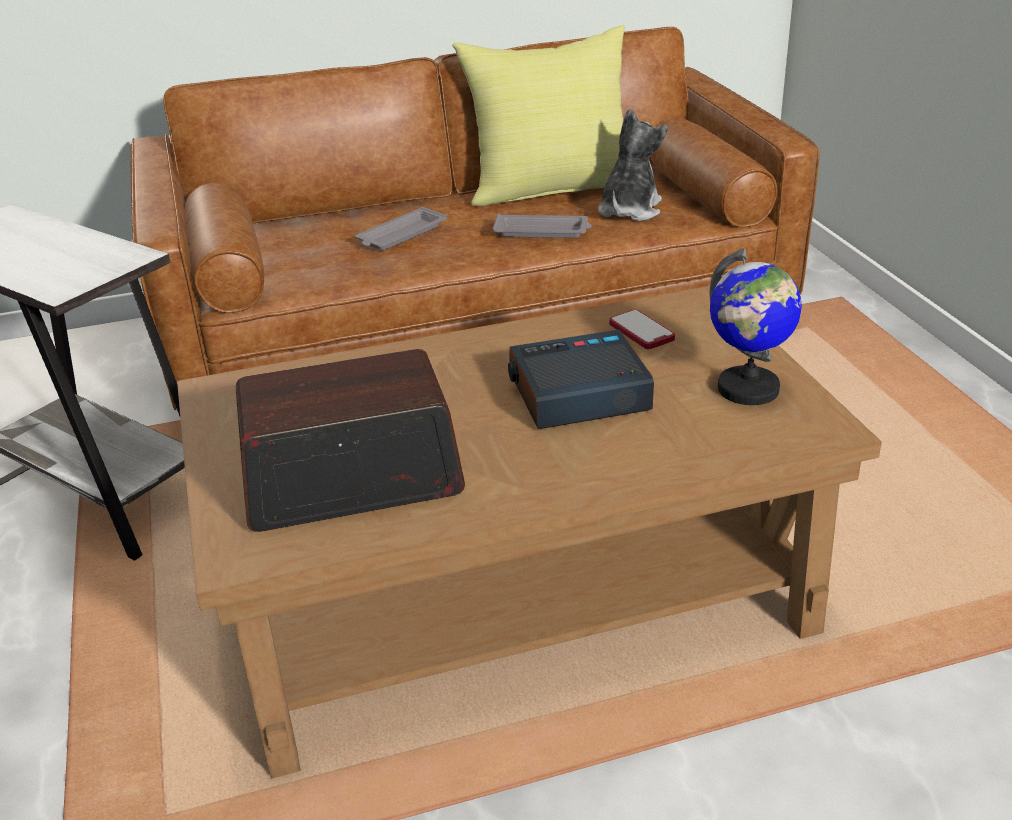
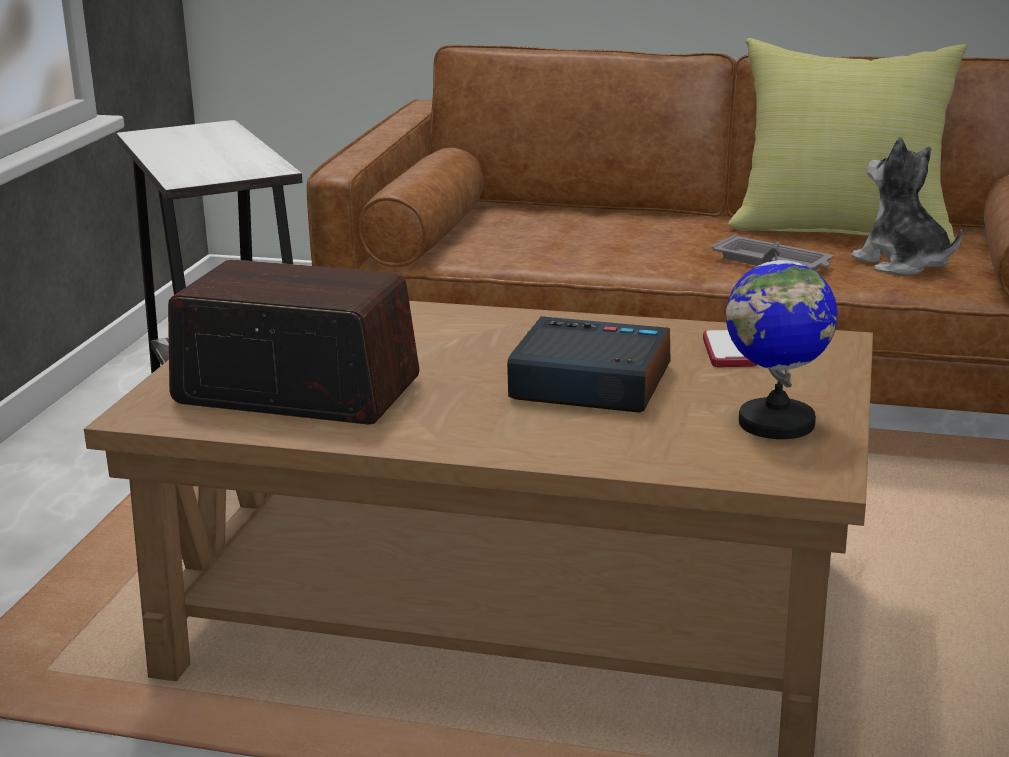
camera: 30 degrees right, 10 degrees down
(401, 235) = (620, 237): grey tray -> none
(629, 210) = (903, 264): plush toy -> plush toy turned 90 degrees counterclockwise

